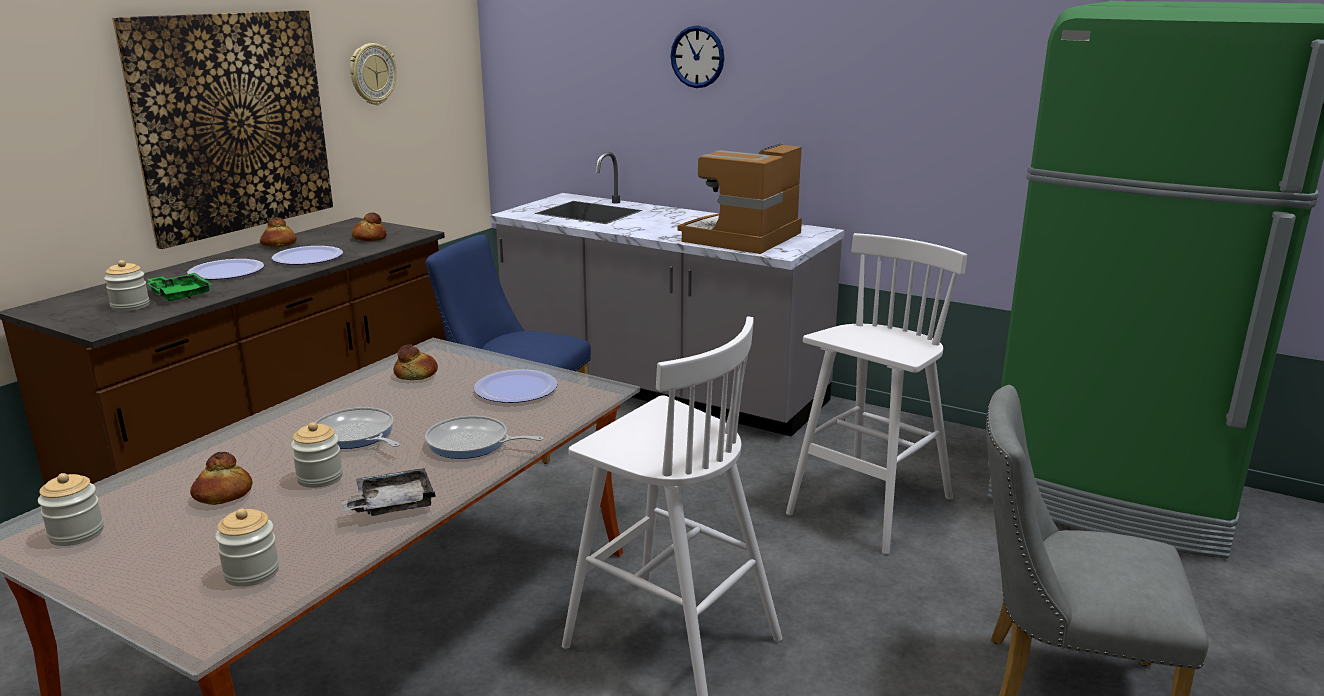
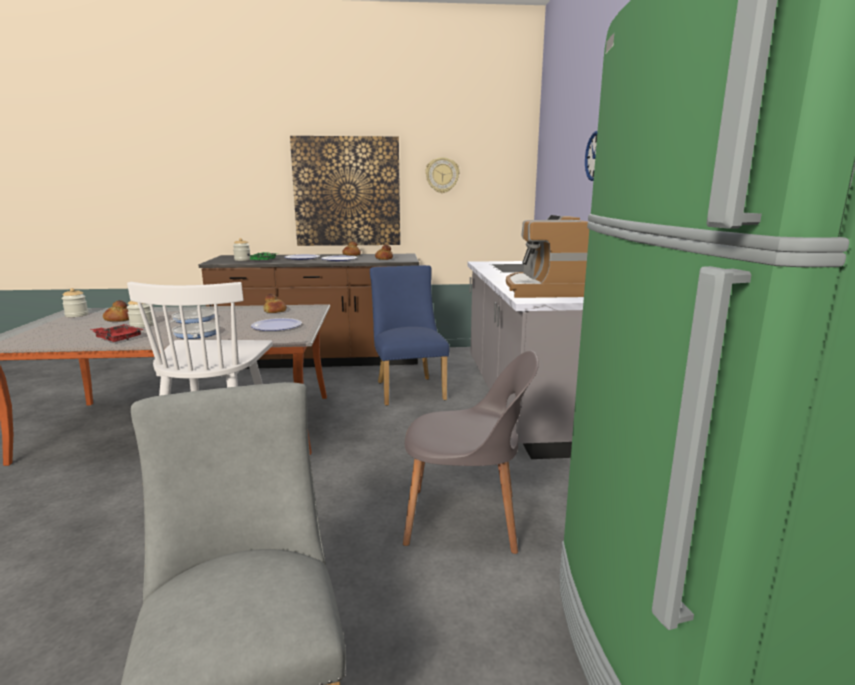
camera: 55 degrees right, 5 degrees down
(251, 572) = (44, 337): jar -> none
(392, 504) = (117, 338): grey tray -> red tray
(742, 238) = (542, 290): coffee machine -> coffee machine turned 90 degrees counterclockwise
(868, 507) = (466, 519): white stool -> grey chair

